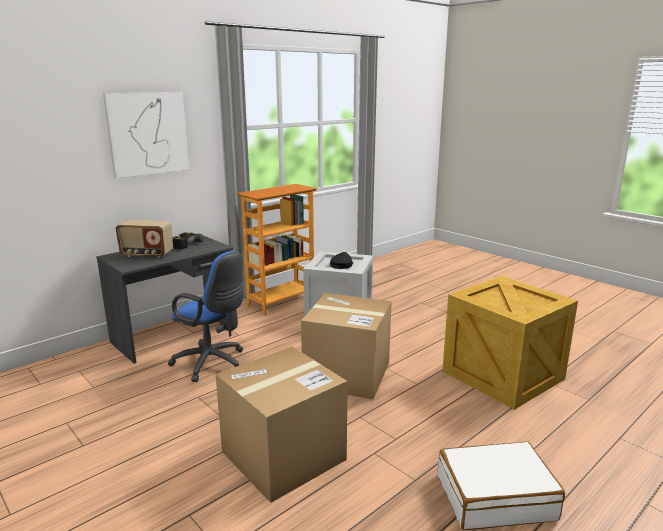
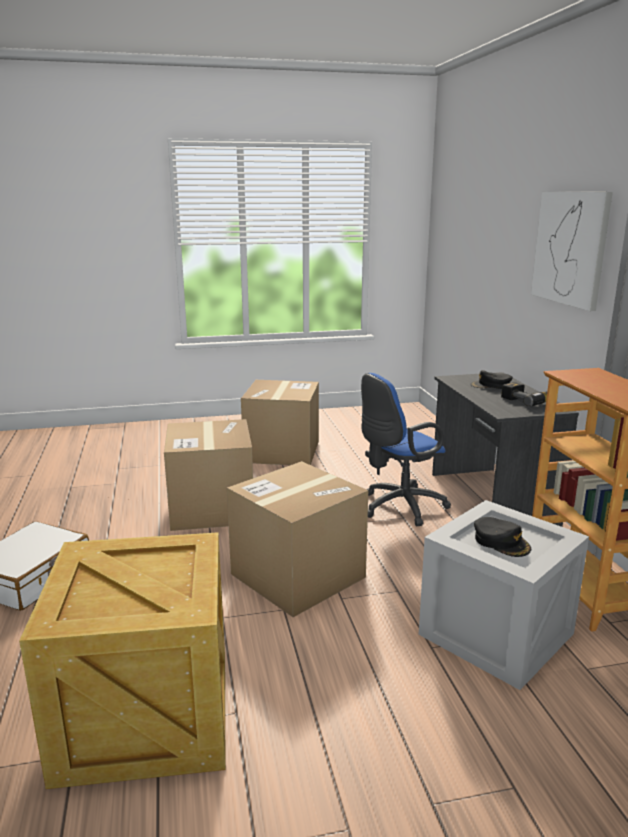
camera: 120 degrees right, 0 degrees up
(90, 471) = (282, 451): none -> cardboard box
(146, 255) = (491, 385): radio -> black cap

